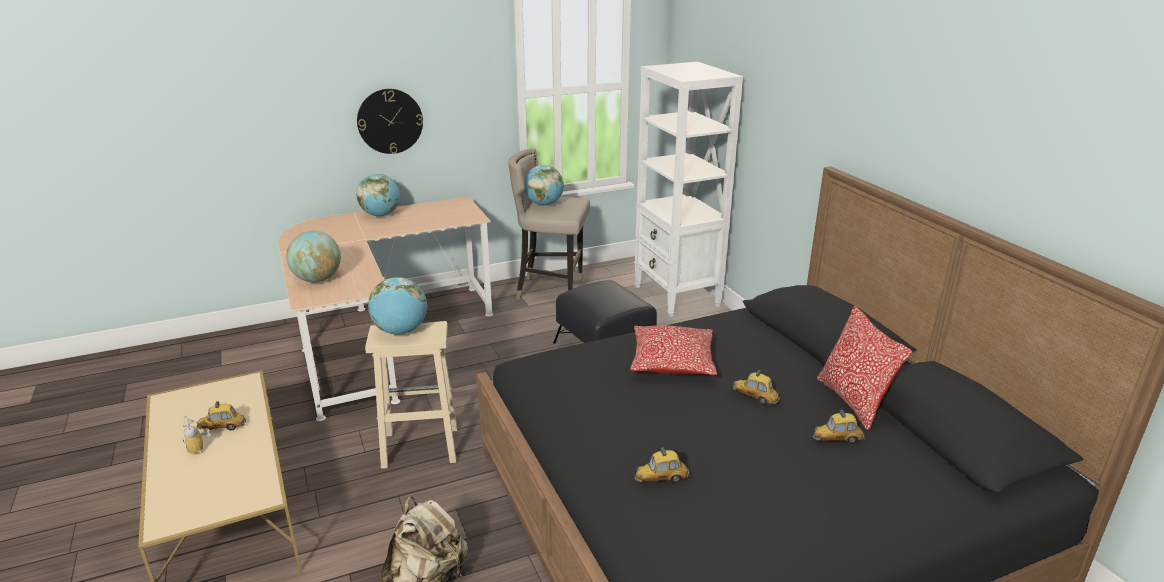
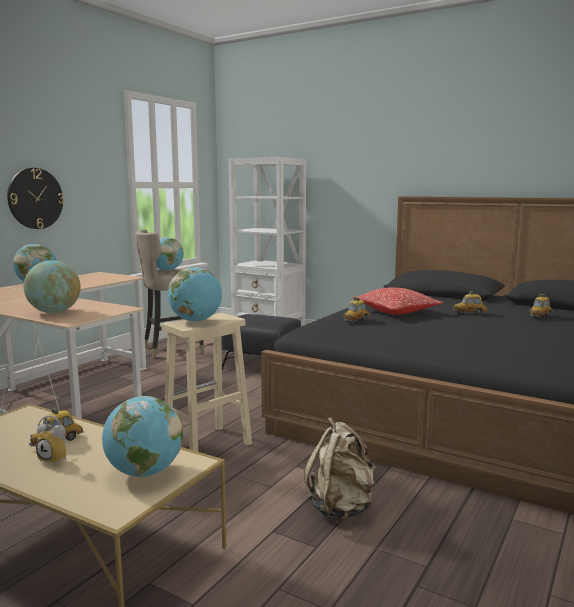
camera: 35 degrees left, 15 degrees down
(224, 492) = (144, 472): none -> globe
(661, 479) = (499, 345): toy car -> toy car (355, 320)
(853, 401) = (514, 306): pillow -> none

